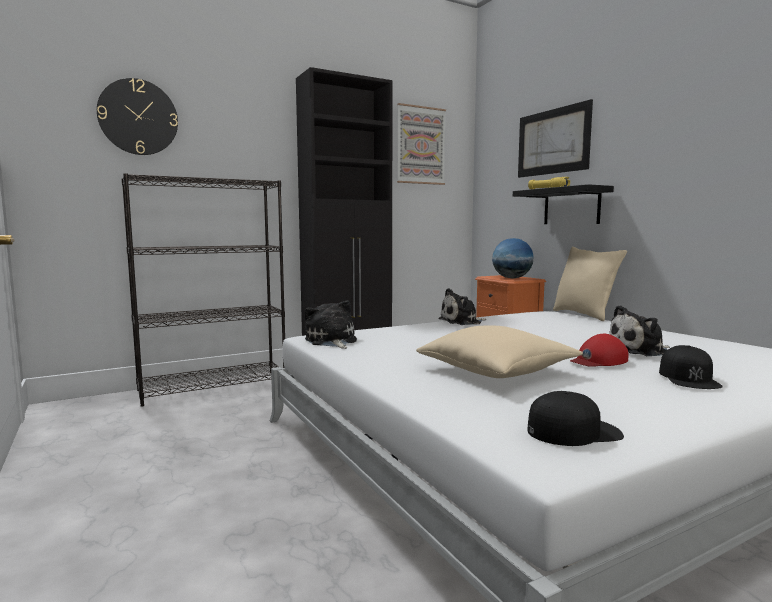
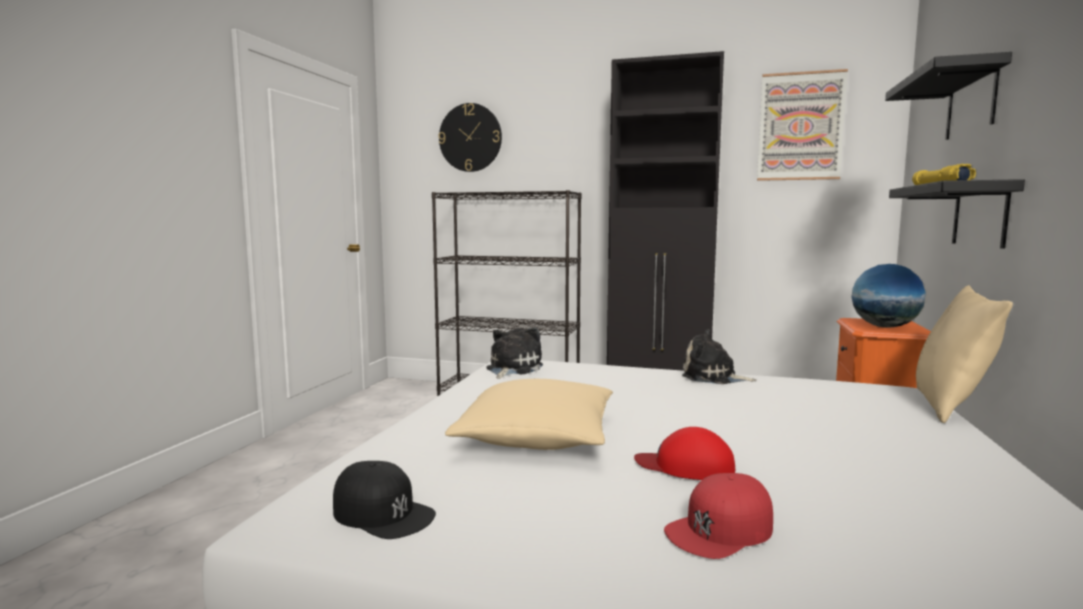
camera: 45 degrees right, 0 degrees up
(552, 141) = (971, 102): picture -> black shelf
(640, 350) = (805, 475): plush toy -> none
(689, 378) = (720, 529): black cap -> red cap

